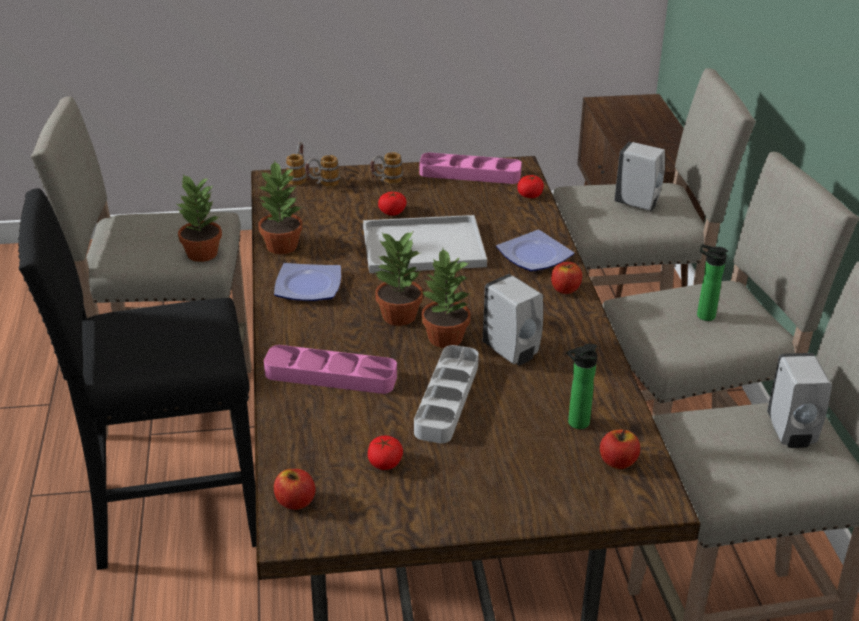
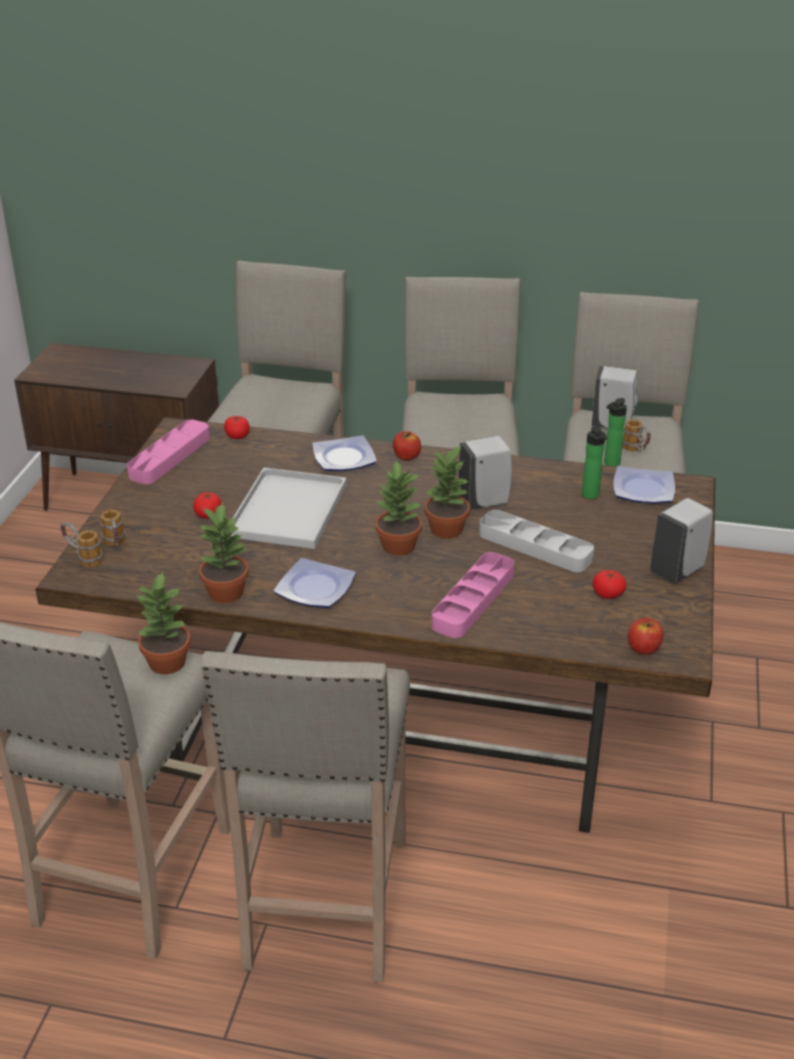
camera: 70 degrees left, 0 degrees up
(171, 514) = (324, 906): black stool -> beige stool
(385, 182) = (144, 506): mug -> mug (636, 451)
(618, 462) = (642, 490): apple -> plate
(638, 204) = (271, 398): white soap dispenser -> white soap dispenser (678, 570)
(702, 315) = (455, 417): bottle -> bottle (610, 464)

